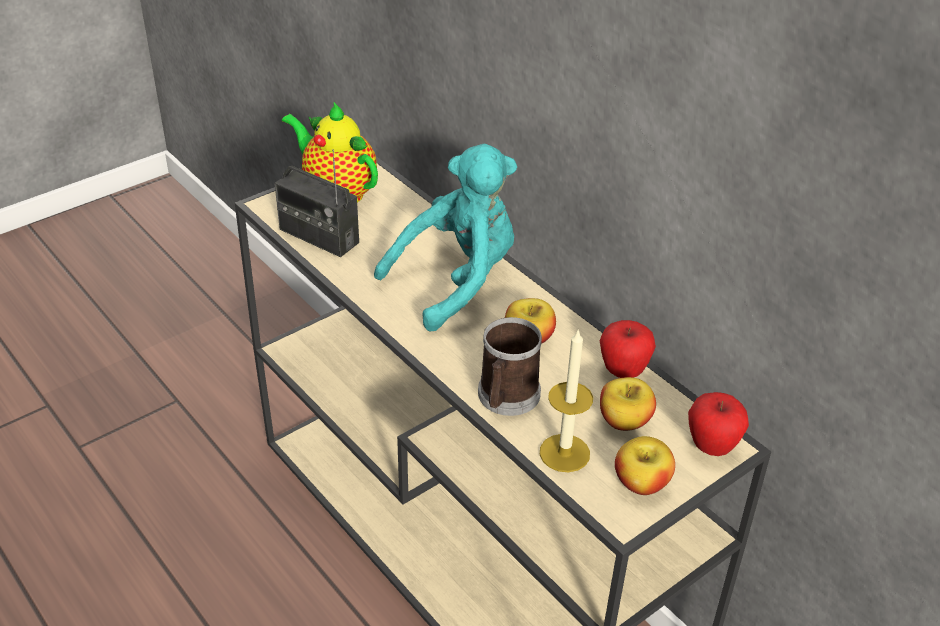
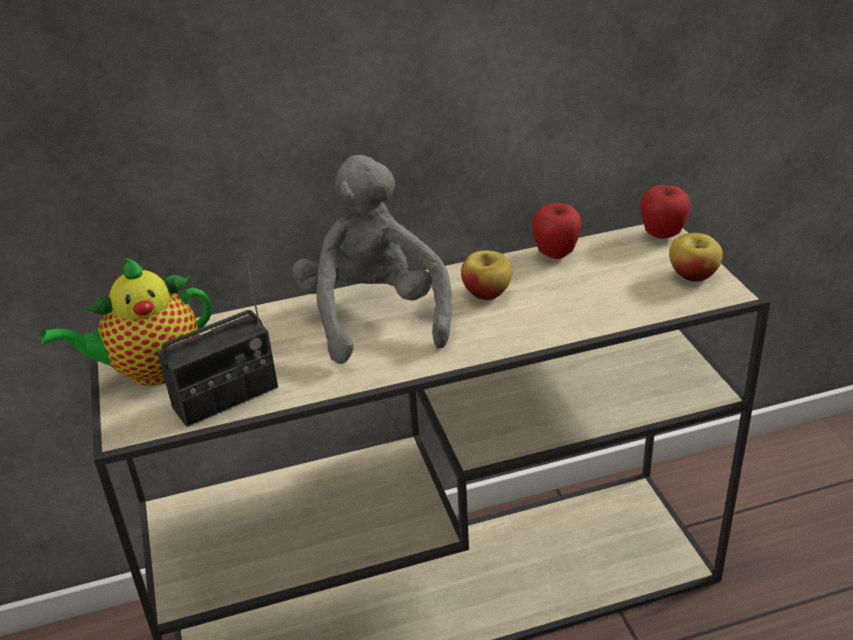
camera: 65 degrees left, 5 degrees down
(457, 281) = (374, 317): turquoise plush toy -> grey plush toy
(506, 398) = (563, 320): mug -> none
(564, 453) = (646, 304): candle -> none
(624, 421) = (617, 267): apple -> none

